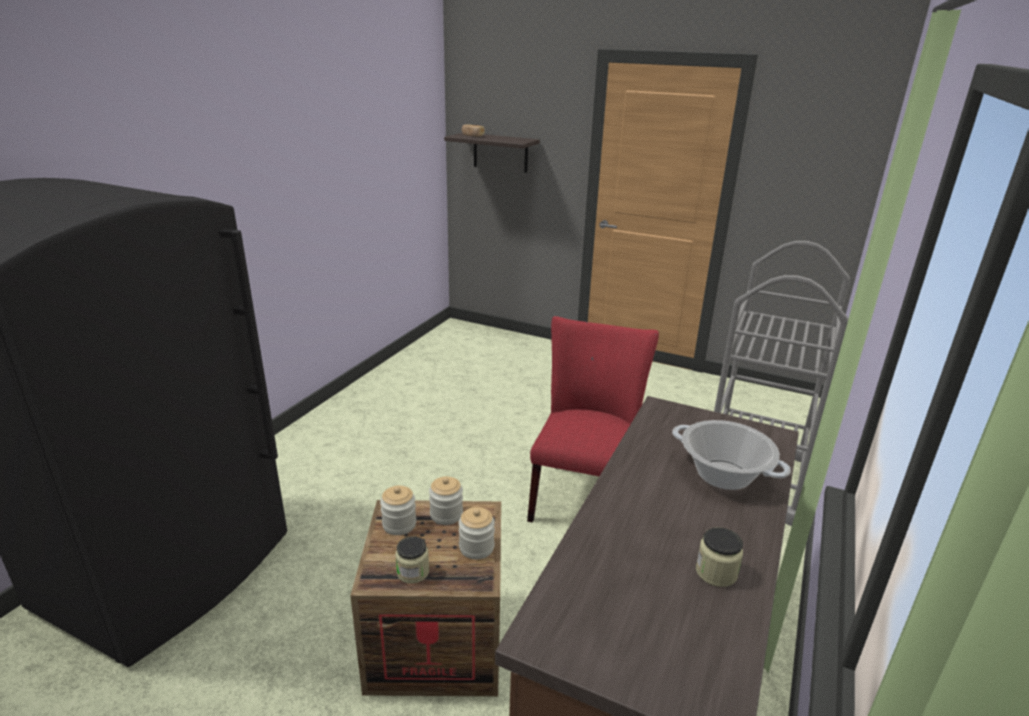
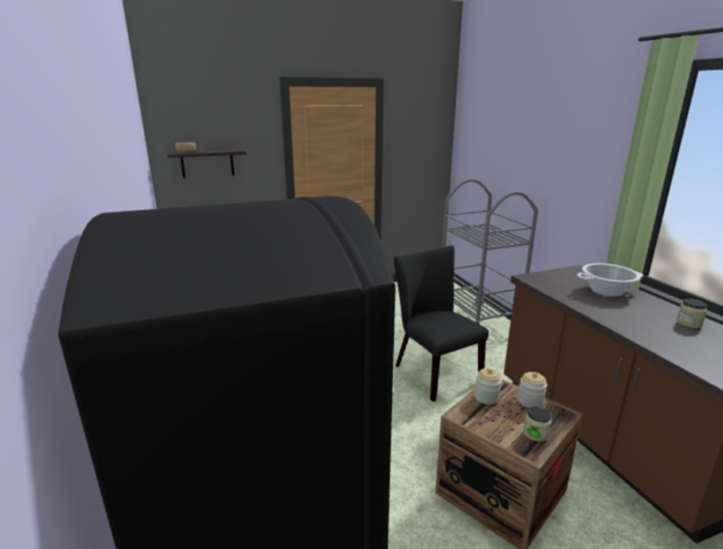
camera: 45 degrees left, 5 degrees down
(399, 524) = (479, 418): jar -> none
(583, 494) = (432, 371): red chair -> black chair

